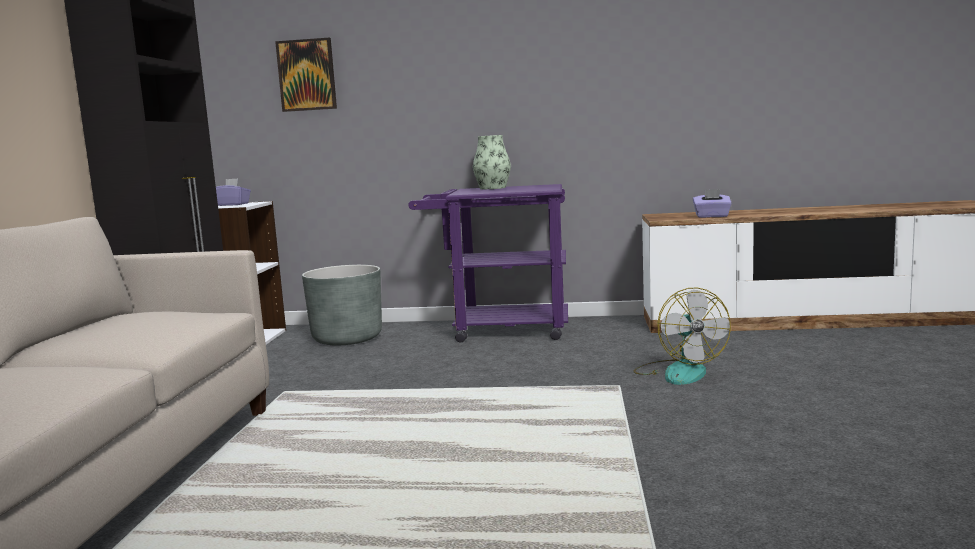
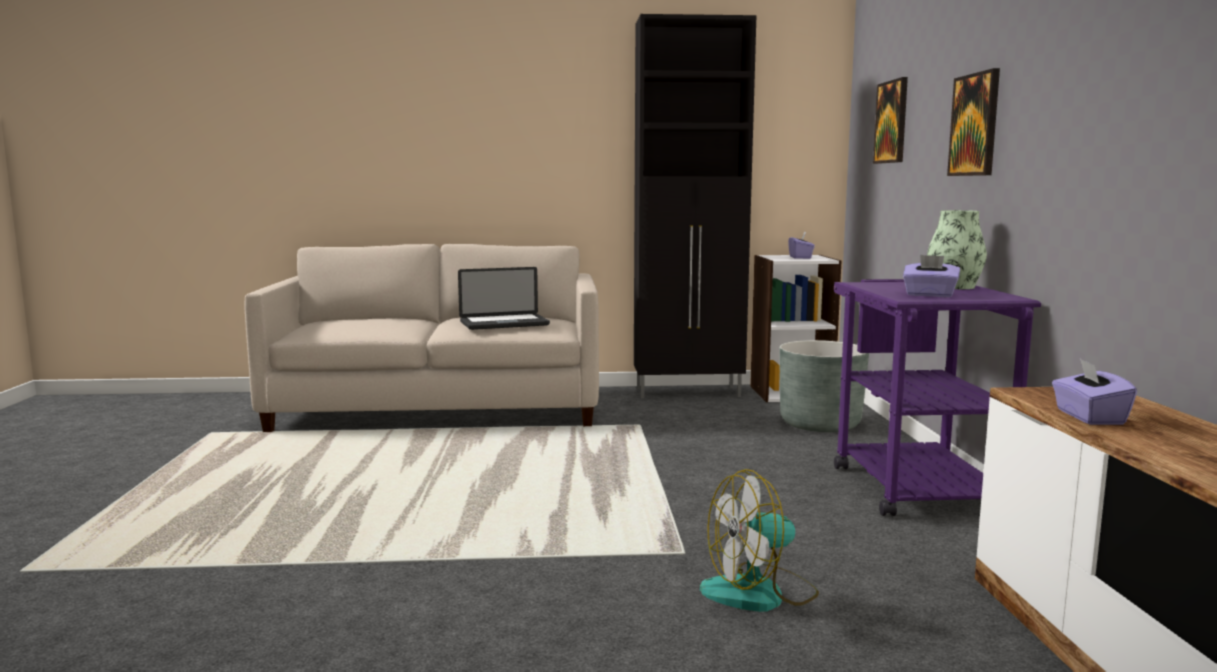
camera: 80 degrees right, 0 degrees up
(156, 322) = (504, 323): none -> laptop
(453, 78) = (975, 125): none -> picture
(532, 188) = (929, 295): none -> purple tissue box

